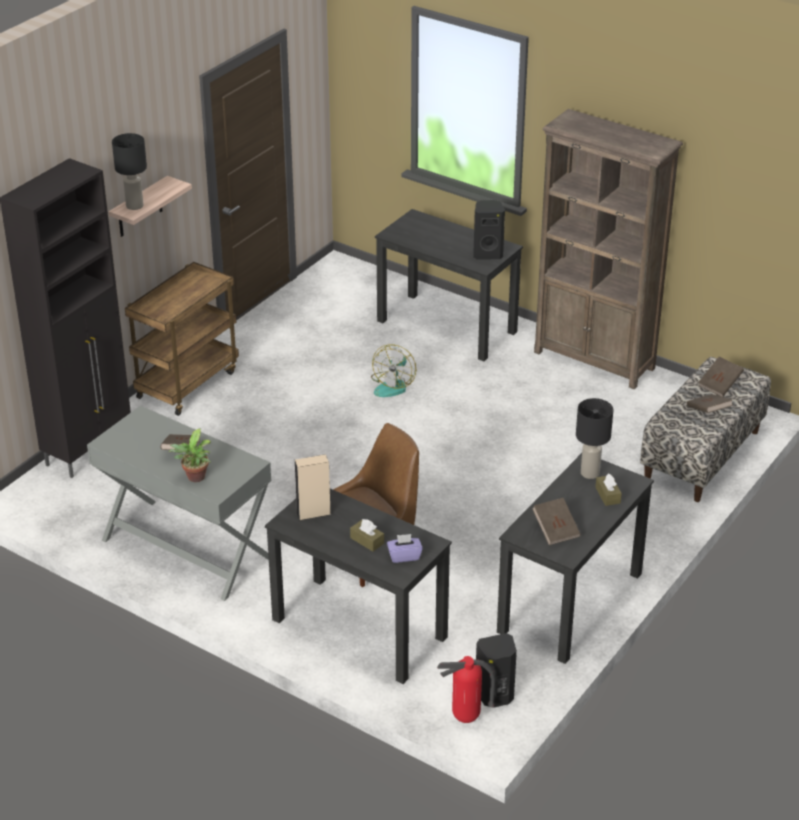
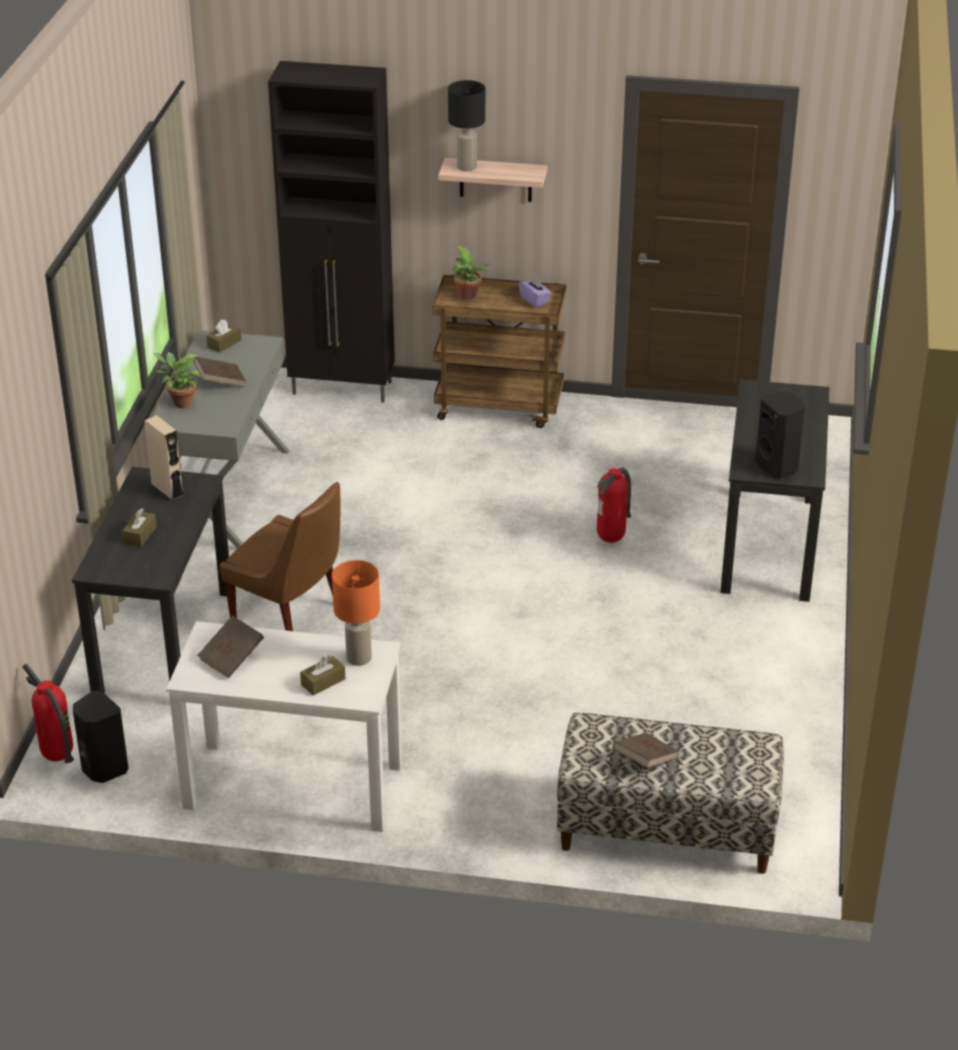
camera: 65 degrees right, 0 degrees up
(122, 436) = (224, 343): none -> brown tissue box
(158, 309) = (469, 296): none -> potted plant
(393, 385) = (611, 540): fan -> fire extinguisher
(404, 556) = (127, 565): purple tissue box -> purple tissue box (535, 300)
(570, 603) = (292, 785): black desk -> white desk
(590, 473) = (359, 658): black table lamp -> orange table lamp
(595, 360) = (804, 683): brown bookcase -> none
(720, 385) = (717, 758): brown book -> none

